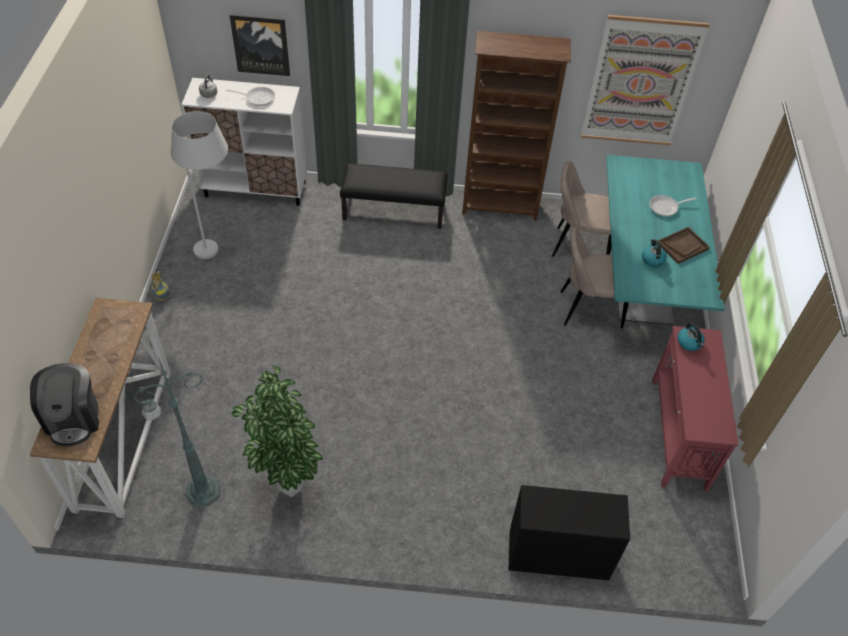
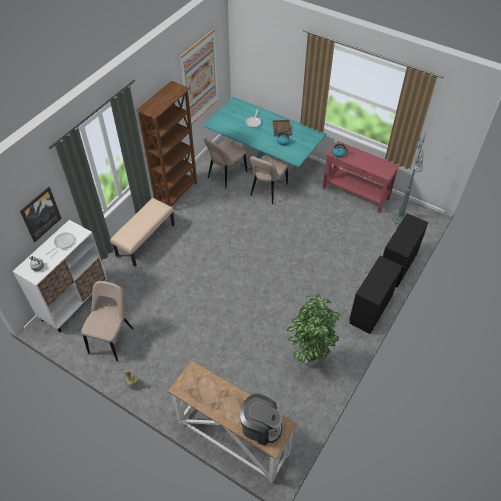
camera: 60 degrees left, 0 degrees up
(201, 491) = (291, 406): green floor lamp -> green floor lamp (399, 219)
(220, 248) = (112, 338): white floor lamp -> beige chair
(394, 211) = (145, 240): black bench -> beige bench
(436, 541) = (370, 309): none -> black dresser

